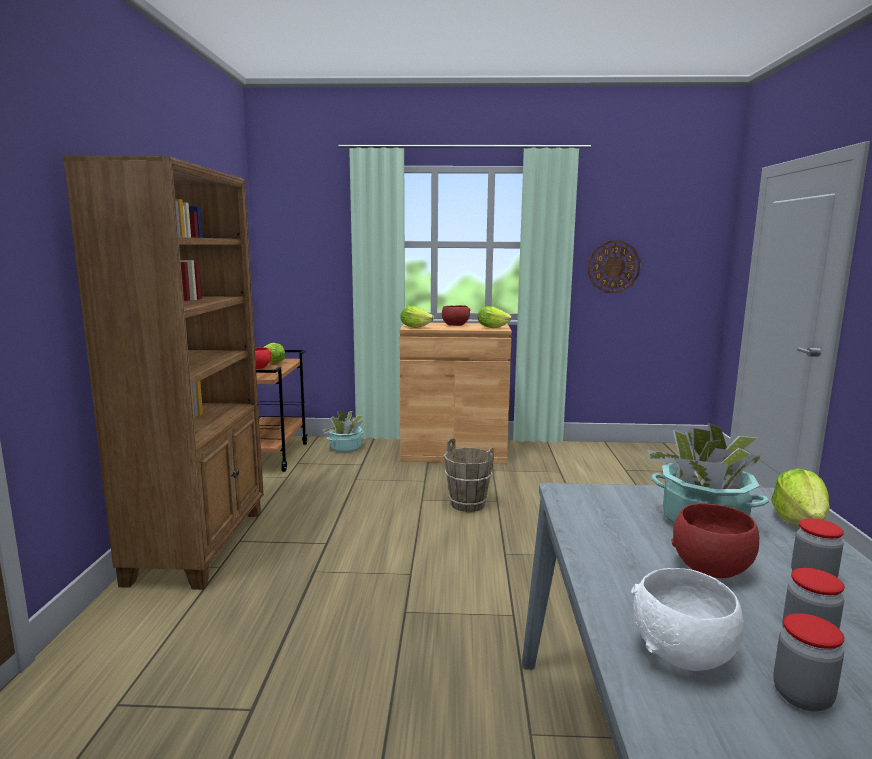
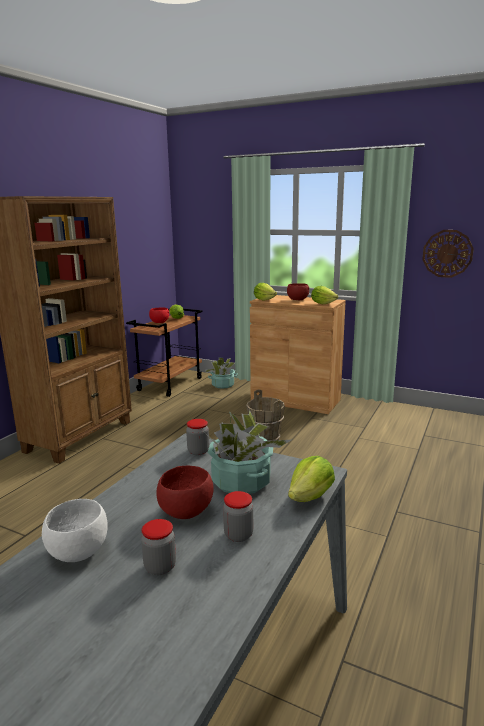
camera: 25 degrees right, 5 degrees up
(802, 696) = (97, 592): jar -> jar (198, 451)

